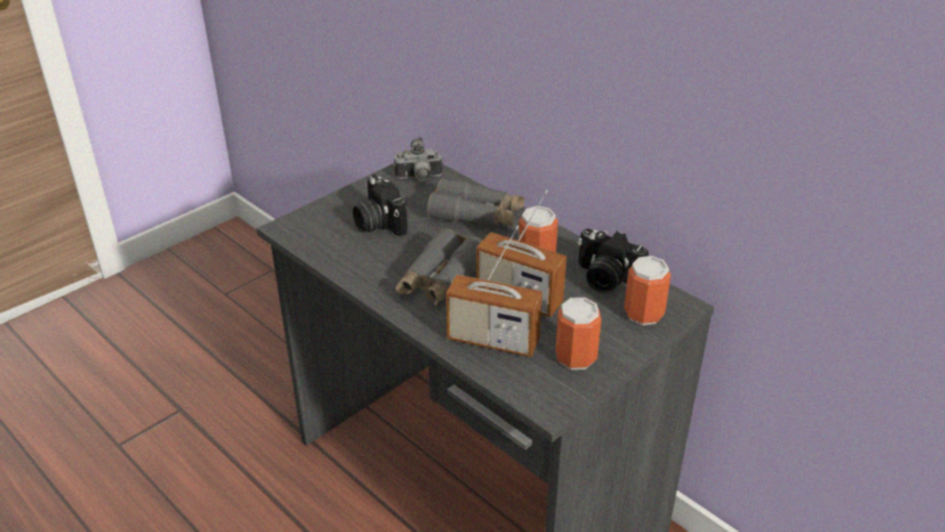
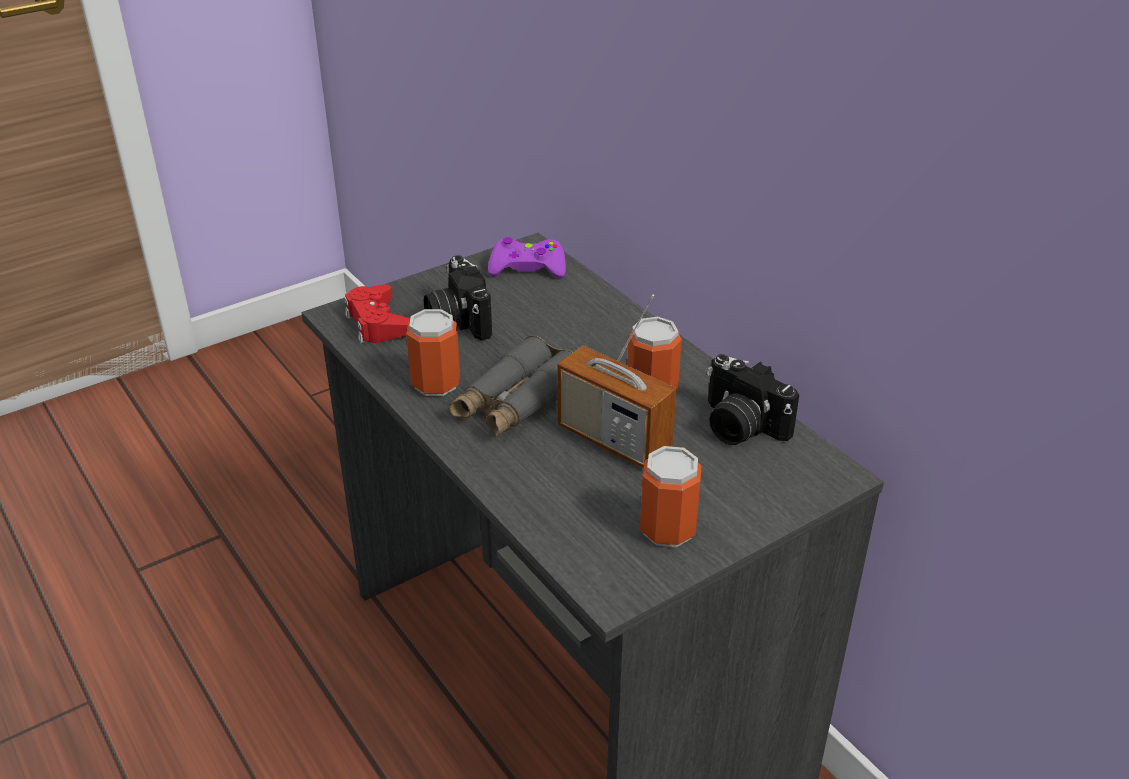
camera: 10 degrees right, 0 degrees up
(318, 230) = (377, 322): none -> red game controller
(419, 178) = (527, 268): camera -> purple game controller
(476, 215) = (589, 322): grey binoculars -> none
(493, 340) = (562, 492): radio -> none
(643, 314) = (779, 480): can -> can (436, 383)

